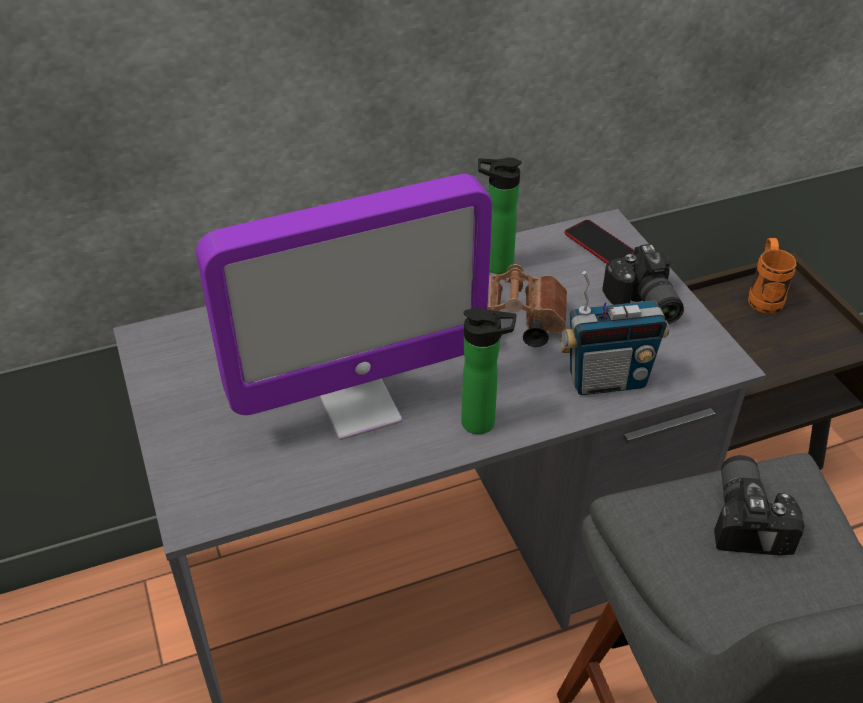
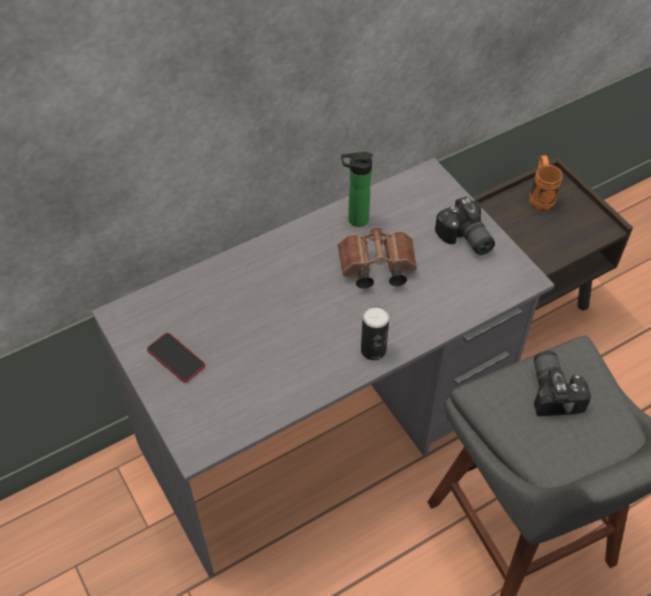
camera: 10 degrees left, 10 degrees up
(359, 406) = (285, 349): monitor -> none
(483, 423) = (373, 350): bottle -> can
(599, 244) = (426, 191): phone -> phone (176, 358)
(606, 380) = (449, 304): radio -> none

